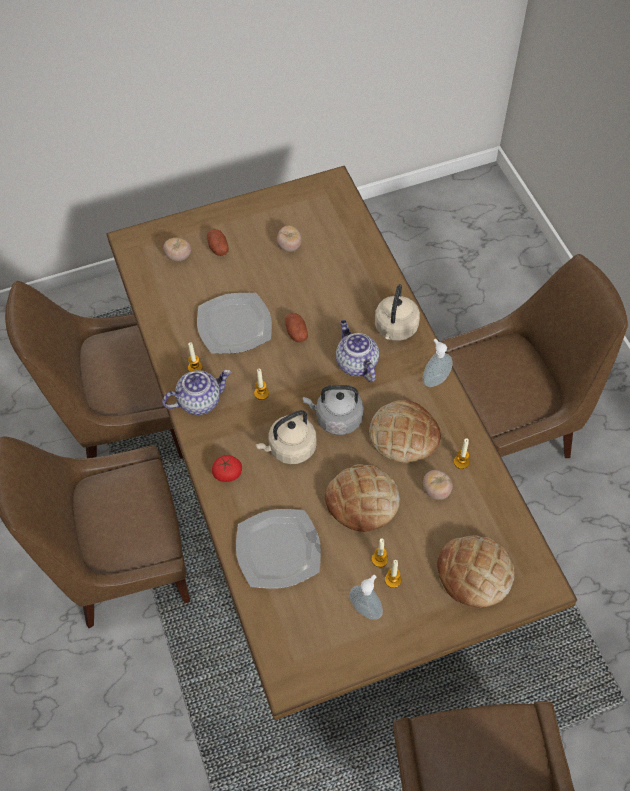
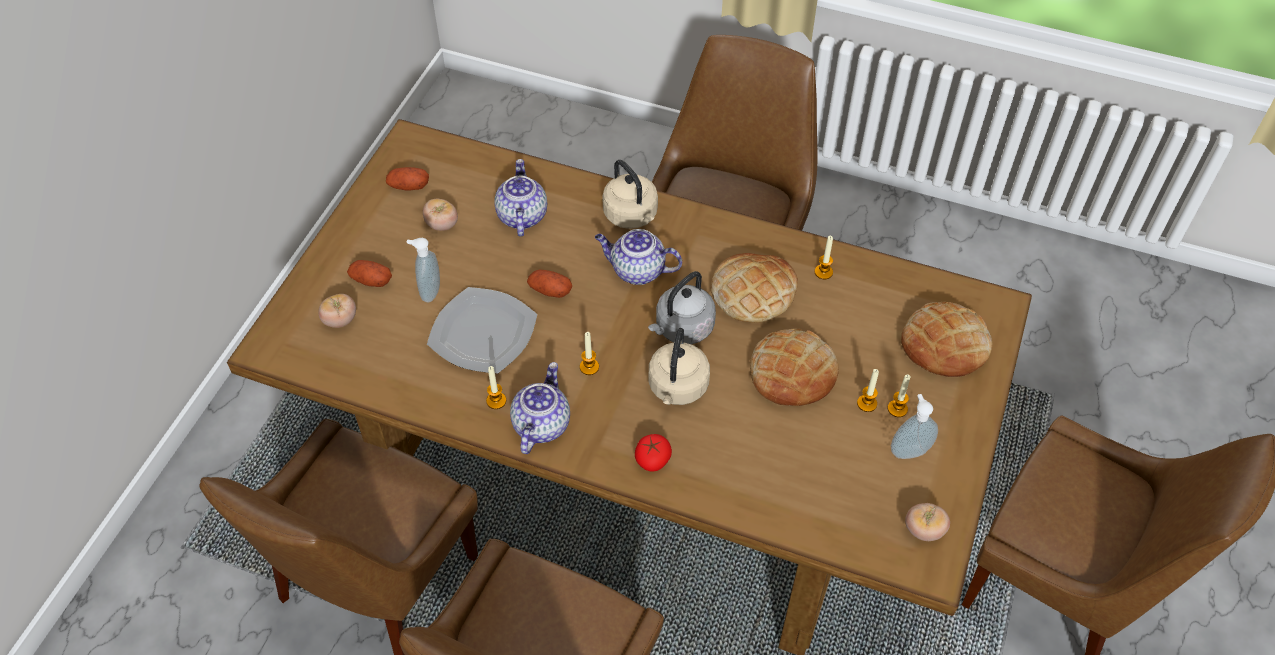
camera: 50 degrees left, 5 degrees down
(278, 549) = (780, 476): plate -> none
(300, 209) = (408, 186): none -> potato
(336, 276) = (521, 216): none -> teapot
(434, 379) = (718, 228): soap dispenser -> soap dispenser (429, 291)
(436, 490) = (835, 311): tomato -> tomato (923, 530)

